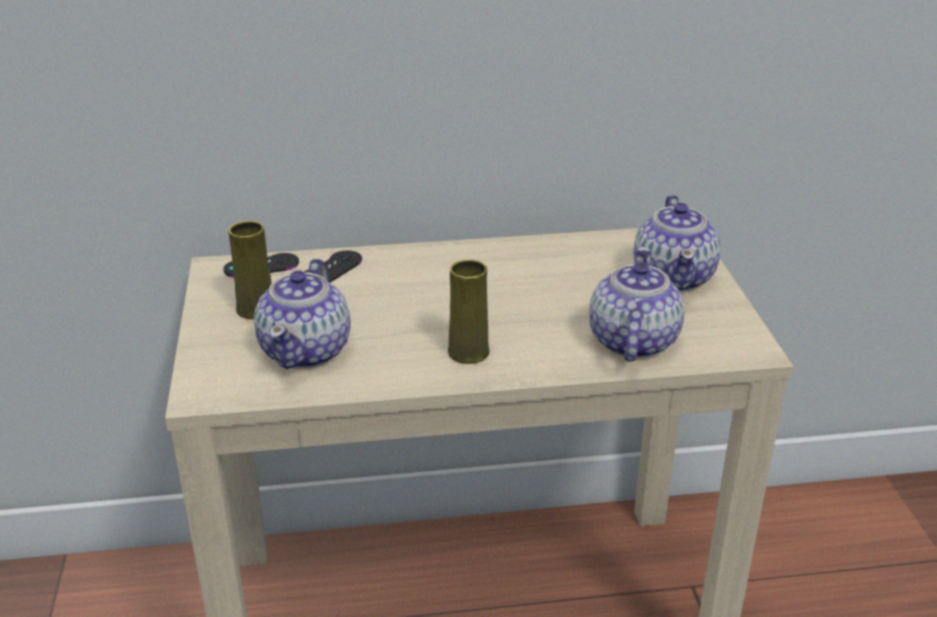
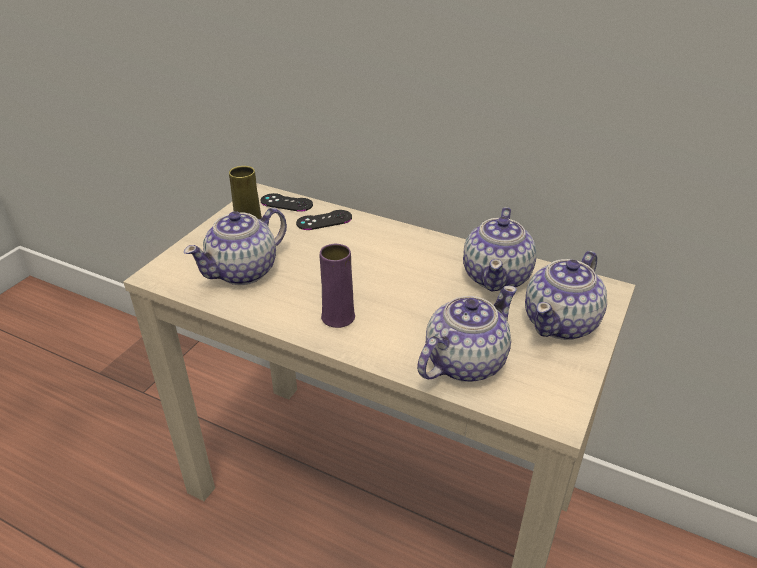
camera: 35 degrees right, 5 degrees up
(468, 352) = (338, 317): yellow vase -> purple vase
(575, 259) = (497, 276): none -> teapot

